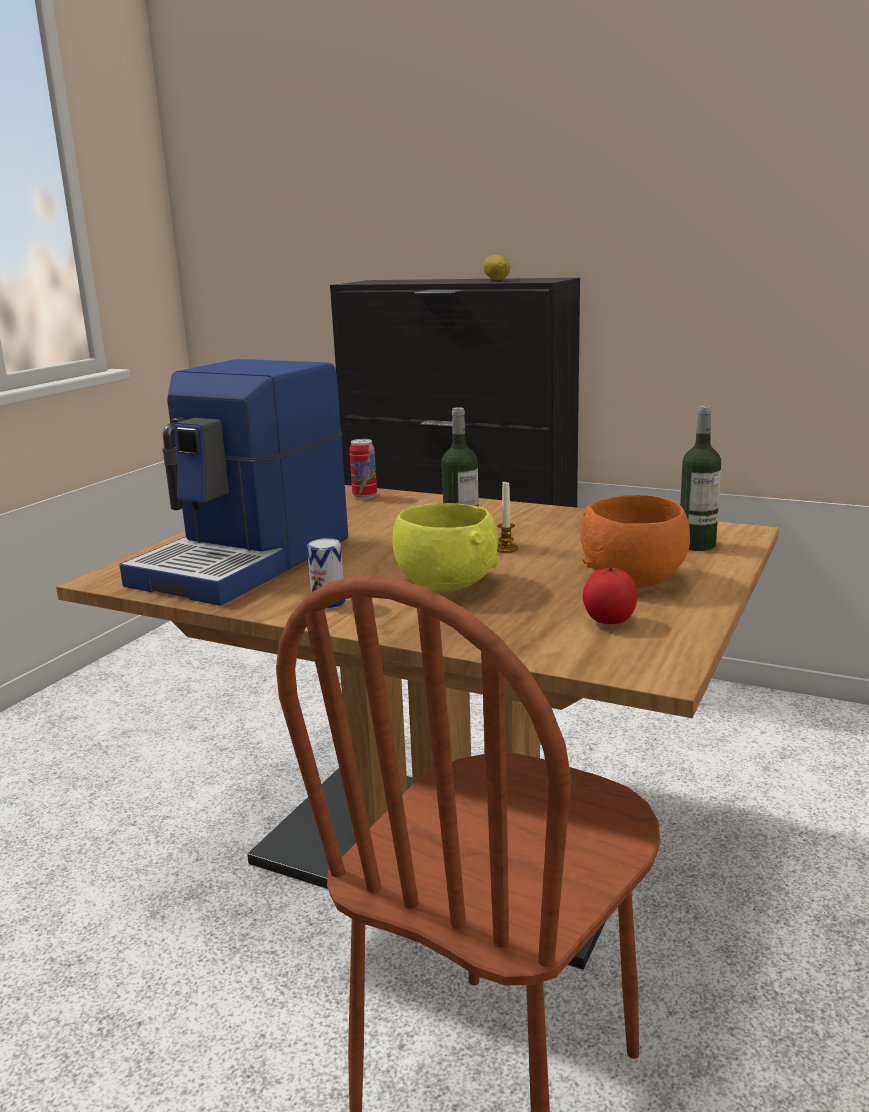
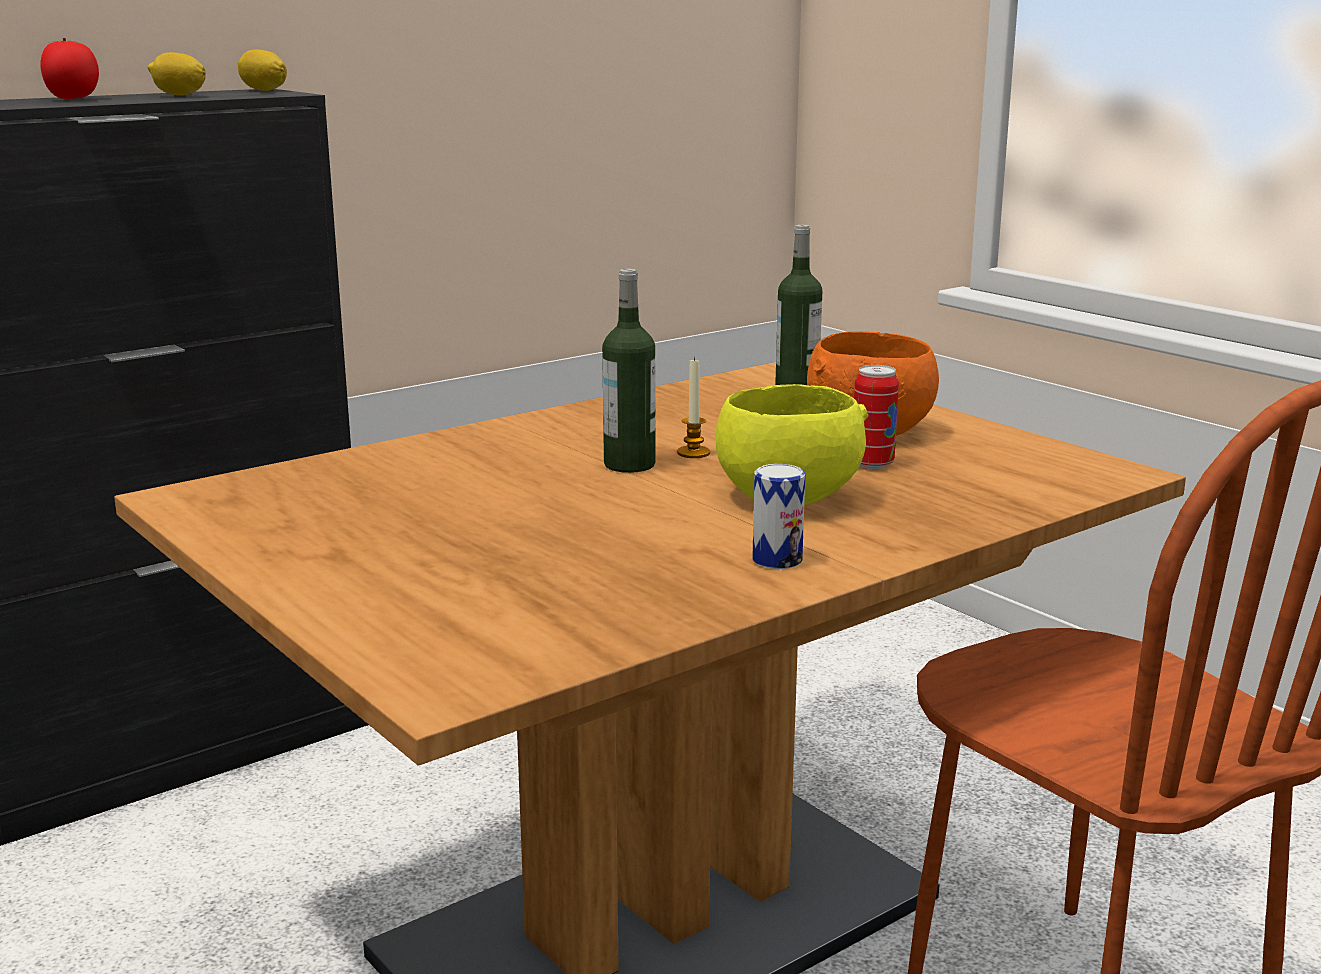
camera: 65 degrees left, 0 degrees up
(247, 560) = (518, 581): coffee machine -> none
(364, 496) = (313, 474): can -> can (872, 464)
(553, 278) = (263, 90): none -> lemon
(608, 622) = (980, 462): tomato -> tomato (72, 99)

